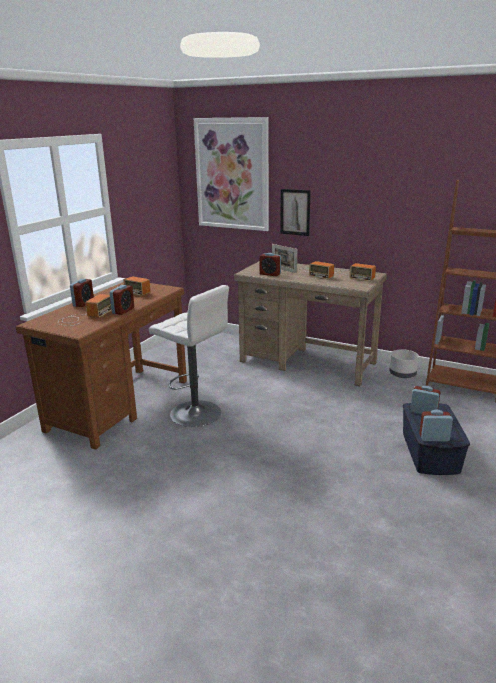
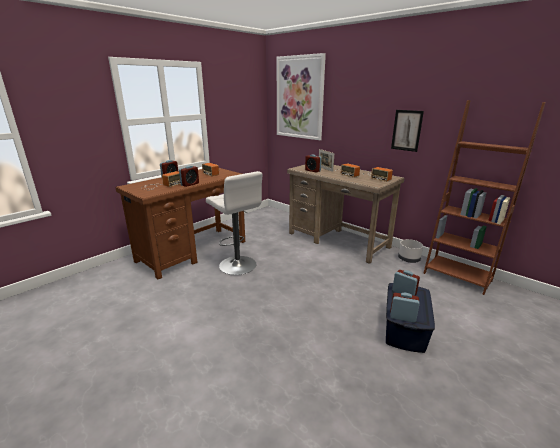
camera: 15 degrees right, 0 degrees up
(295, 212) = (340, 126): picture -> picture (406, 130)

